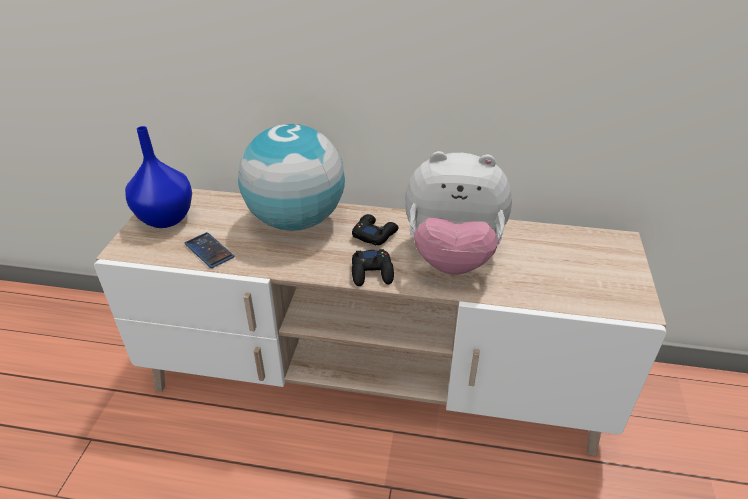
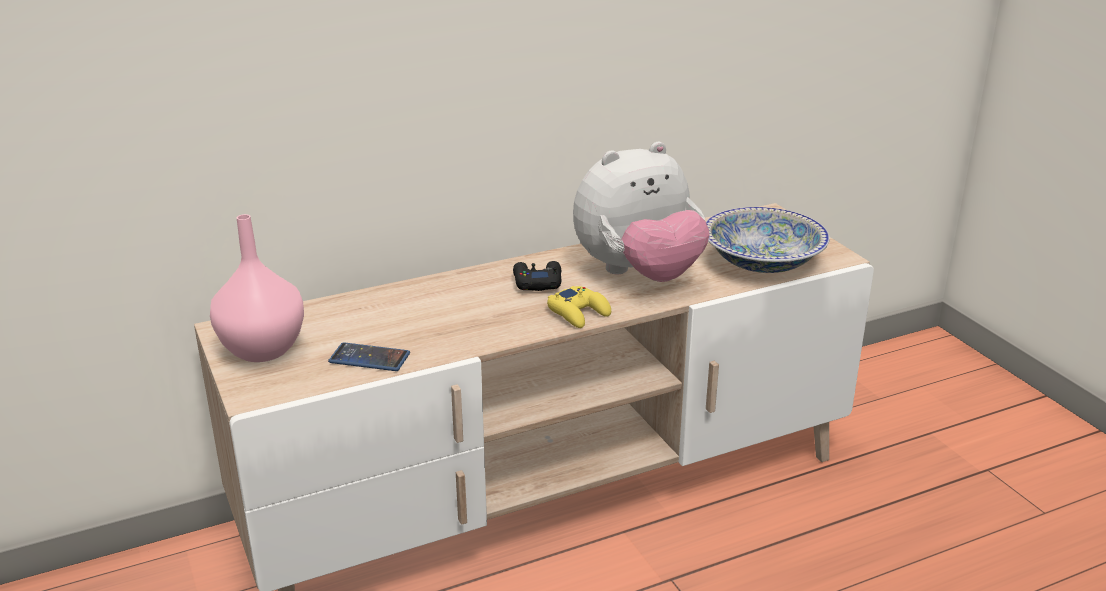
camera: 35 degrees left, 10 degrees down
(166, 218) = (261, 349): blue vase -> pink vase
(296, 221) = (433, 299): globe -> none
(372, 272) = (579, 313): black game controller -> yellow game controller
(563, 285) = (762, 262): none -> bowl

